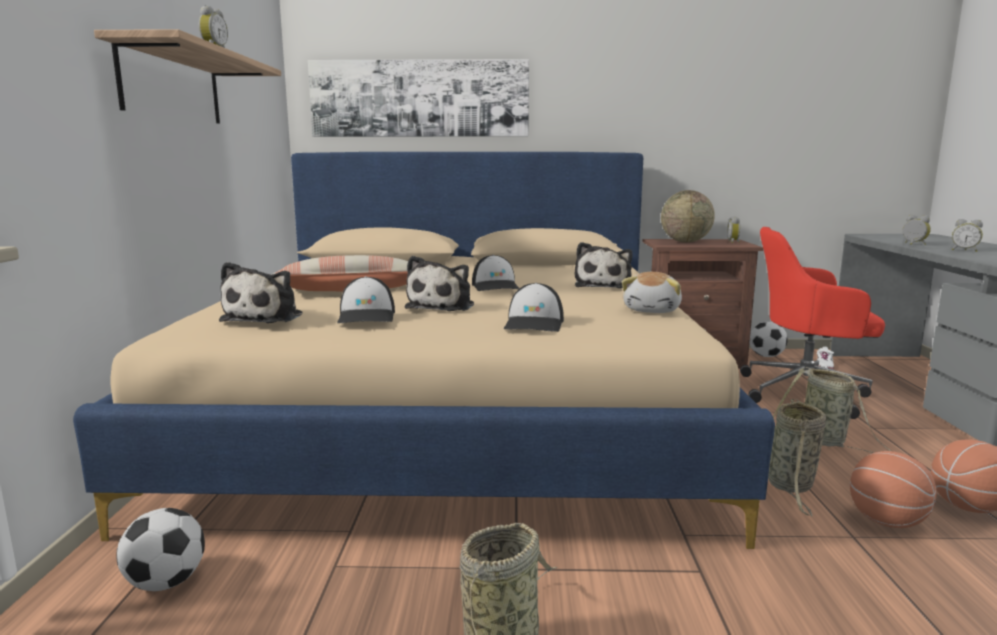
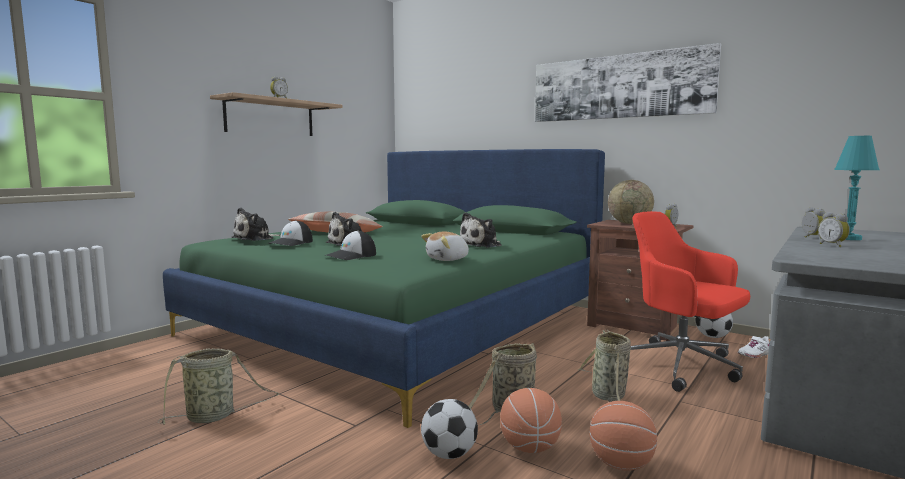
camera: 35 degrees right, 5 degrees down
(166, 583) = (162, 355): football -> football (449, 454)
(419, 99) = (462, 115): picture -> picture (619, 87)
(455, 413) = (400, 323): beige bed -> green bed
(496, 286) = (410, 238): cap -> none
(936, 243) = (848, 238): none -> turquoise table lamp

